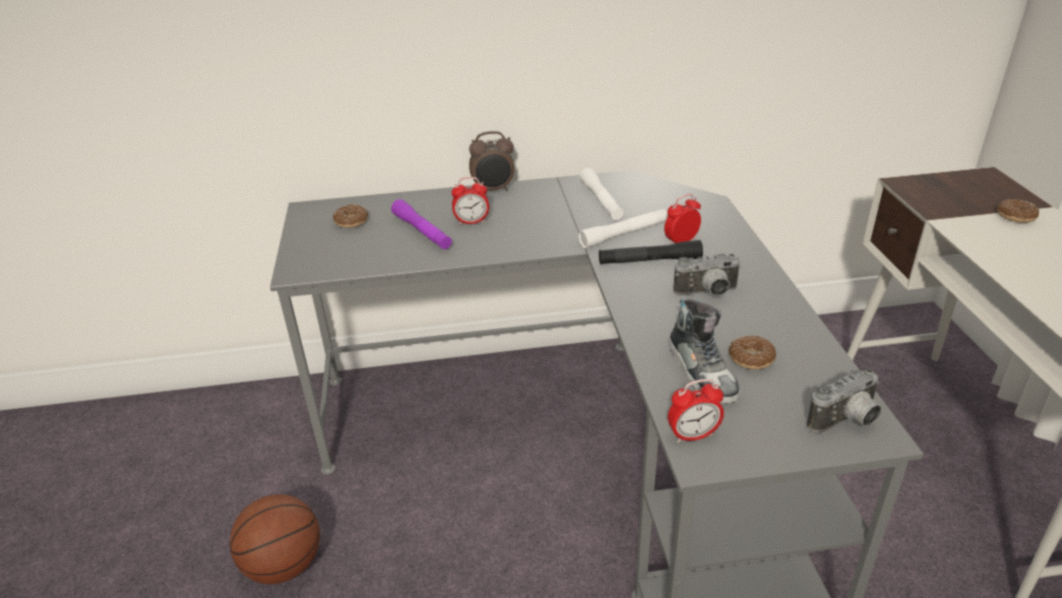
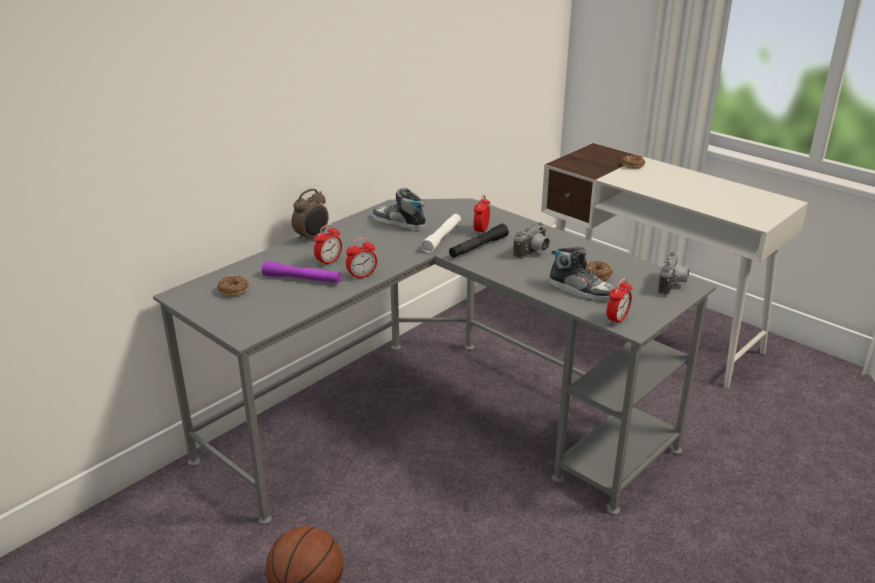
camera: 40 degrees left, 5 degrees down
(480, 250) = (362, 276): none -> alarm clock
(601, 201) = (399, 223): white flashlight -> shoe

